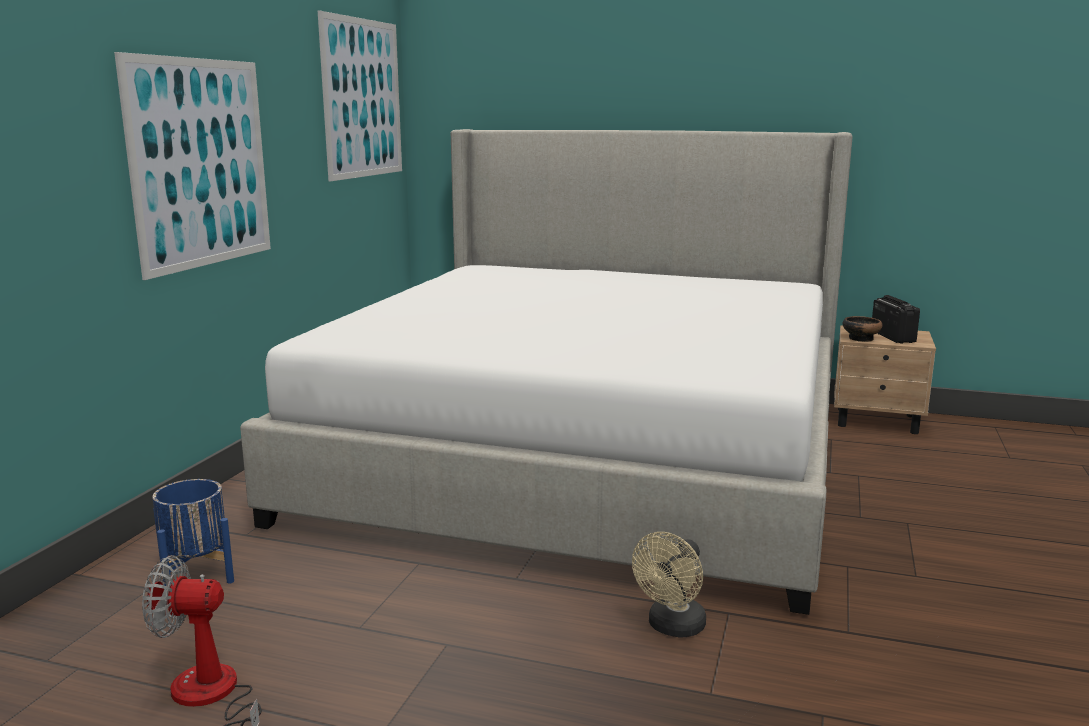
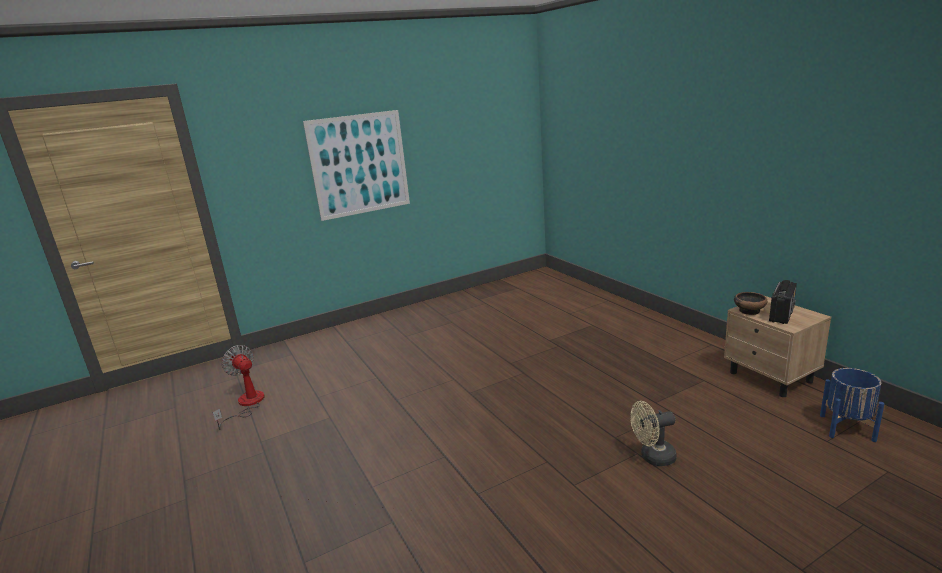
camera: 45 degrees right, 5 degrees up
(196, 575) = (309, 354): blue planter -> blue planter (846, 427)
(362, 98) = (495, 114): picture -> none
(587, 457) = (533, 346): bed -> none
(672, 628) = (411, 451): beige fan -> beige fan (652, 457)

